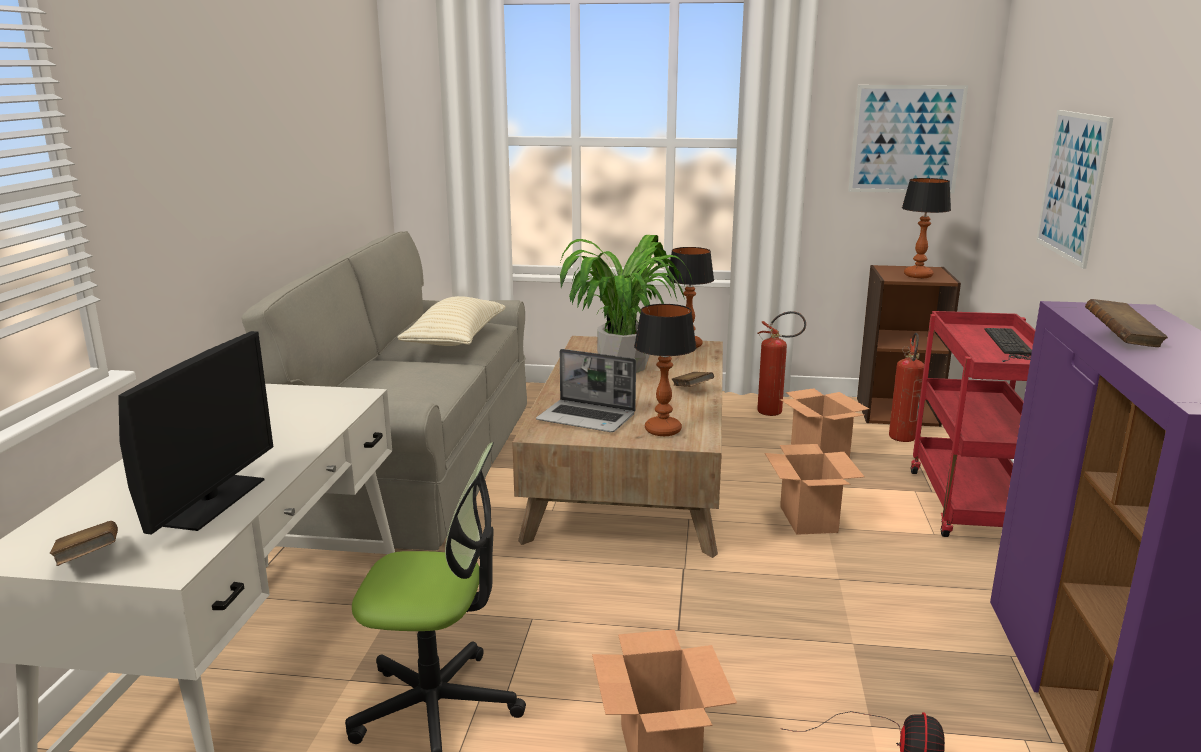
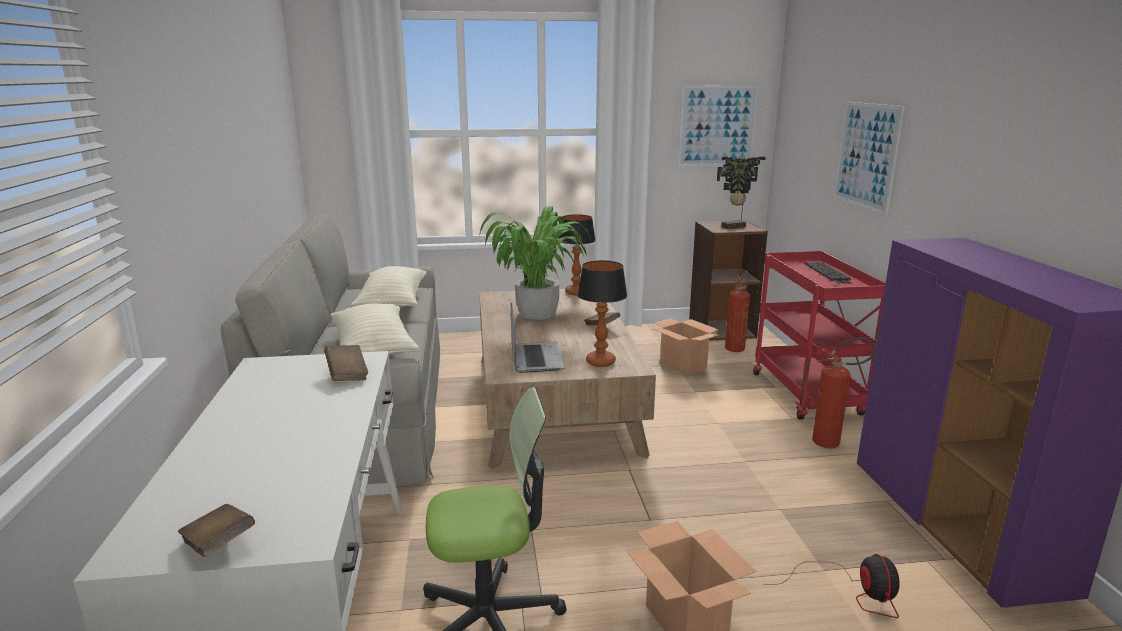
camera: 15 degrees left, 0 degrees up
(210, 501) = (300, 471): monitor -> none
(402, 389) = (373, 349): none -> beige pillow
(587, 418) = (535, 358): laptop -> laptop turned 105 degrees counterclockwise
(775, 413) = (636, 339): fire extinguisher -> fire extinguisher (833, 443)
(807, 519) = (700, 418): cardboard box -> none
(918, 276) = (735, 227): table lamp -> potted plant
(1121, 340) = (976, 264): brown book -> brown book (347, 374)

